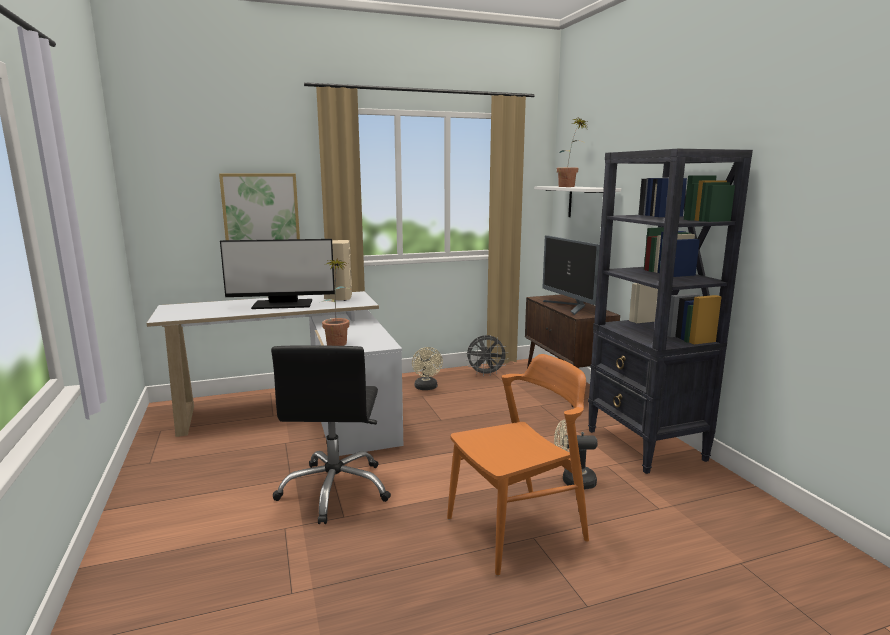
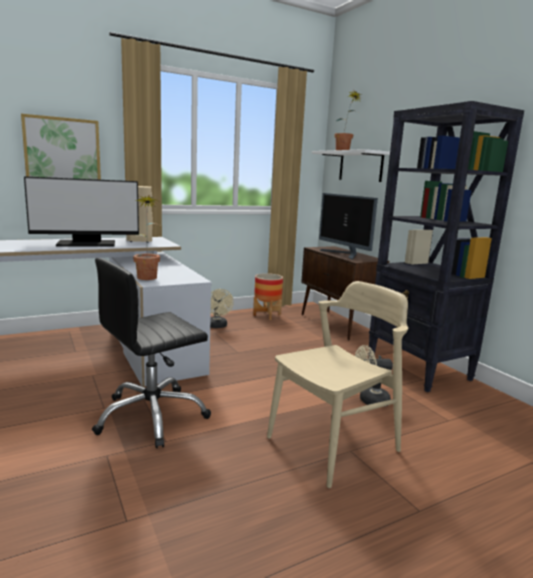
camera: 10 degrees left, 0 degrees up
(335, 490) = (152, 416): black office chair -> black office chair turned 60 degrees clockwise
(486, 374) = (267, 315): grey fan -> planter
(516, 529) = (333, 444): orange chair -> beige chair

